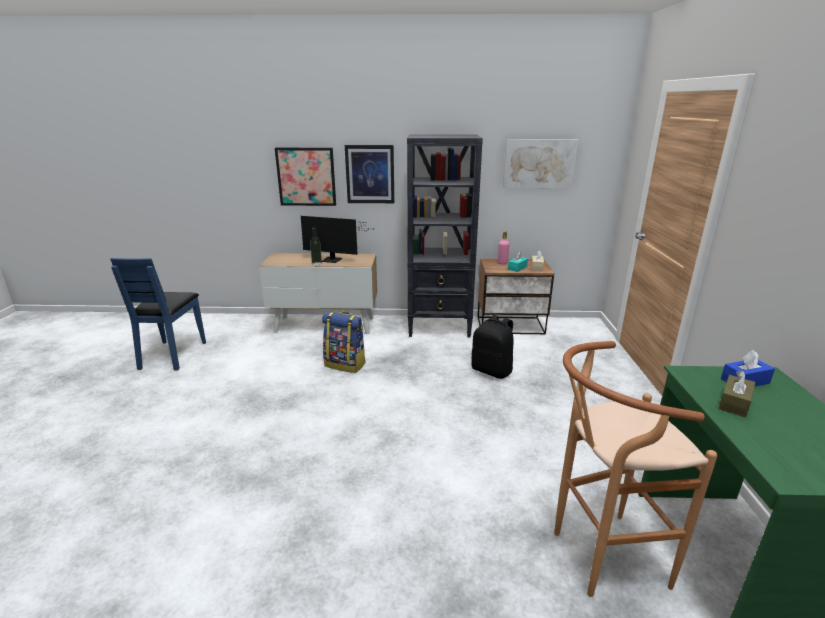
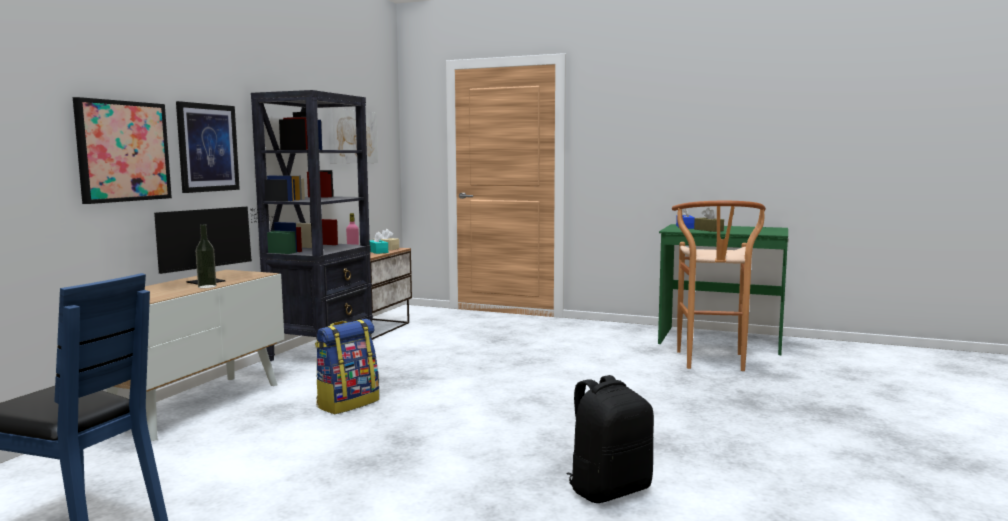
camera: 70 degrees left, 15 degrees down
(492, 371) = (453, 349): black backpack -> black backpack (609, 489)

